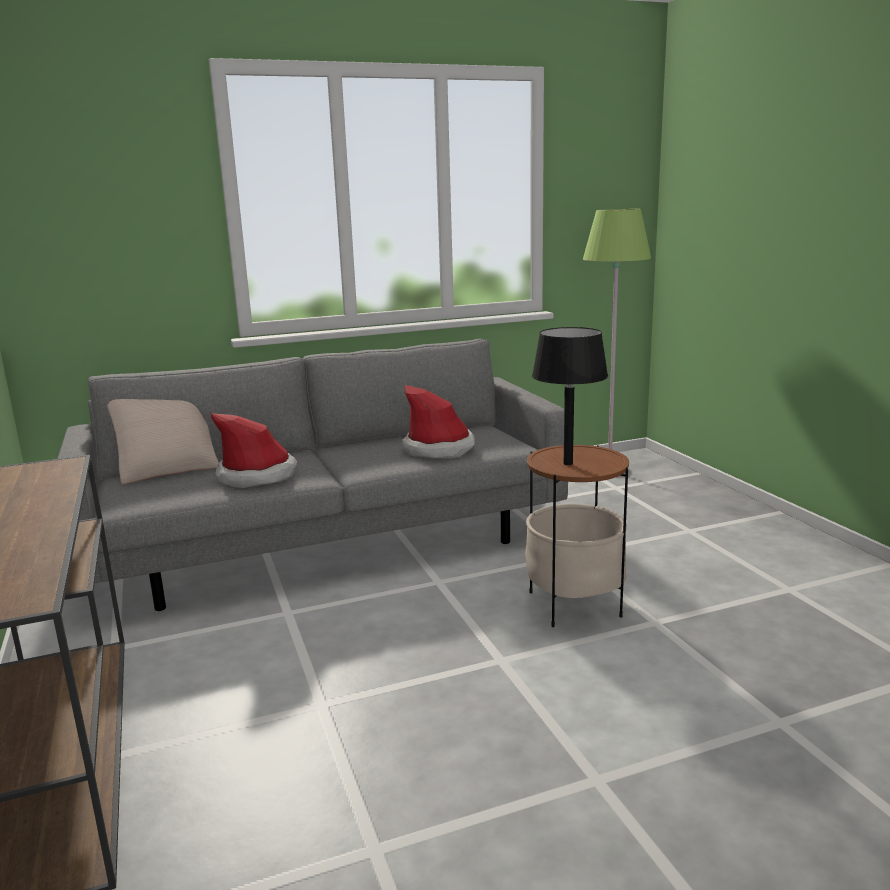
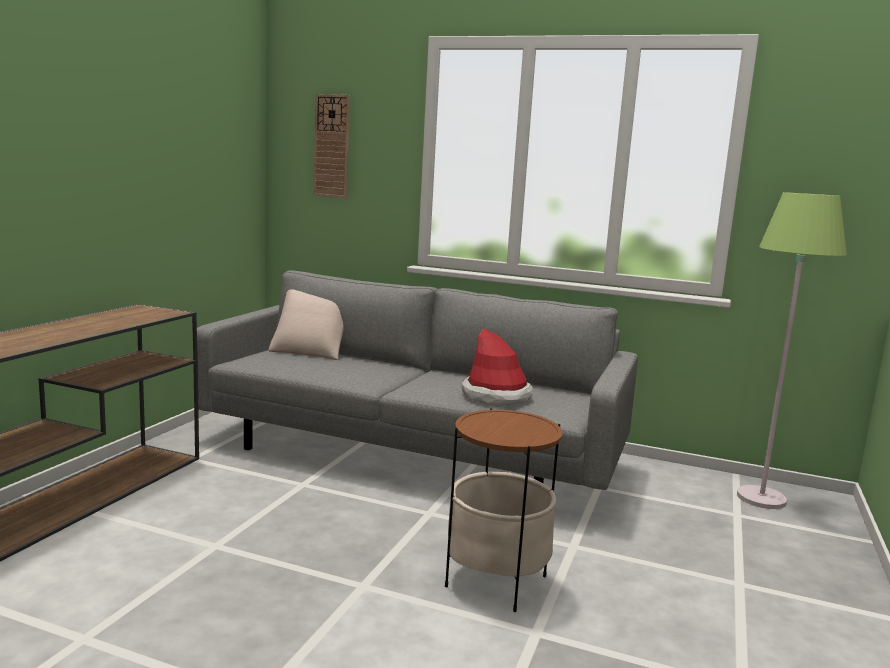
camera: 40 degrees right, 5 degrees down
(90, 204) = (332, 146): none -> wall clock
(257, 475) = (340, 370): hat -> none
(568, 463) = (493, 426): black table lamp -> none

